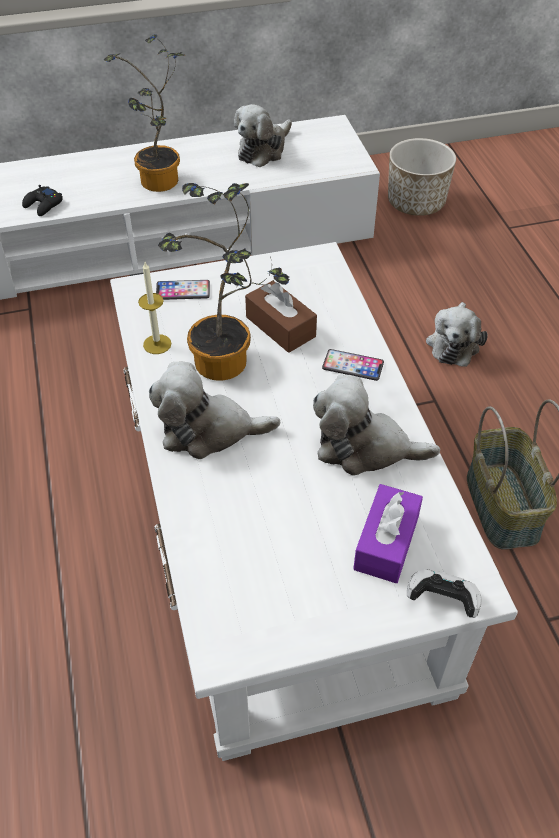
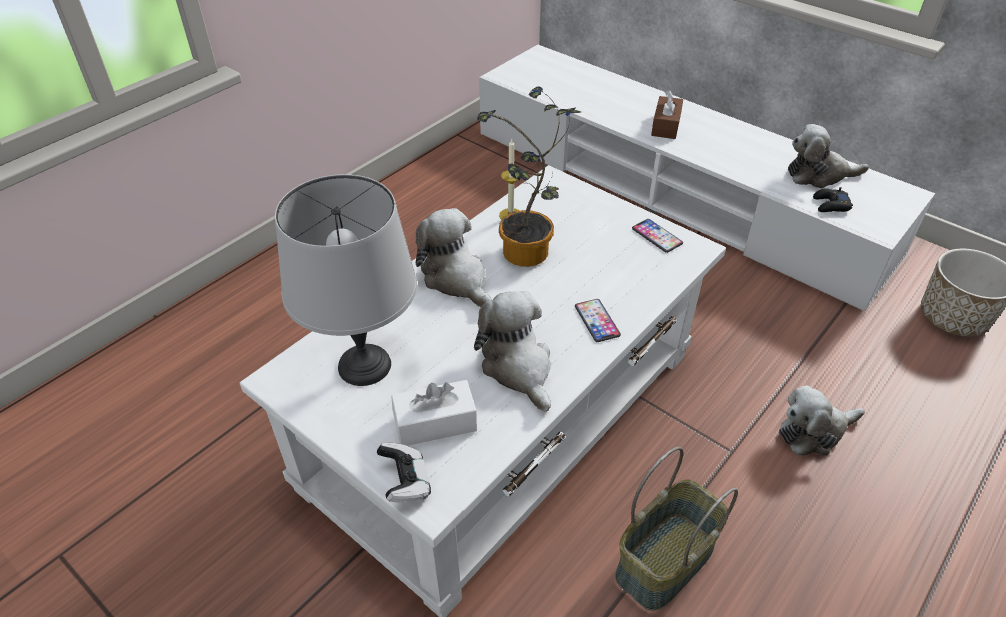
camera: 55 degrees right, 5 degrees down
(43, 205) = (614, 116): black game controller -> black game controller (830, 205)
(159, 185) = (704, 149): potted plant -> none
(183, 291) = (574, 200): phone -> phone (657, 236)
(268, 563) = (365, 366): none -> grey table lamp
(280, 327) = (594, 263): brown tissue box -> brown tissue box (665, 126)
(386, 542) = (435, 423): purple tissue box -> white tissue box

